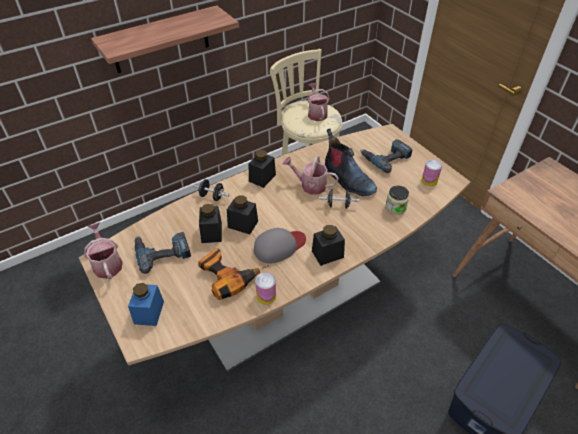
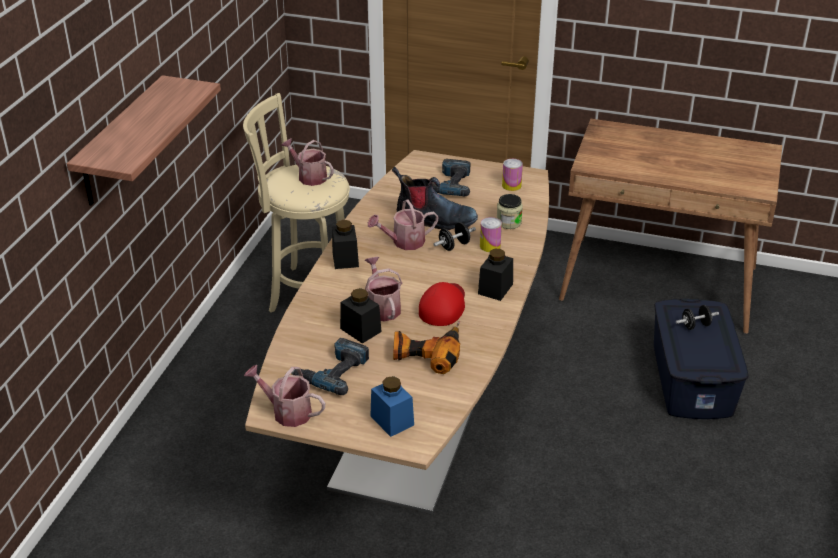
camera: 40 degrees left, 10 degrees down
(212, 196) = (314, 301): black dumbbell -> black dumbbell (695, 325)
(243, 224) = (382, 307): black jar -> watering can
(266, 296) = (483, 348): can -> can (490, 246)
(279, 246) = (443, 306): grey cap -> red cap

